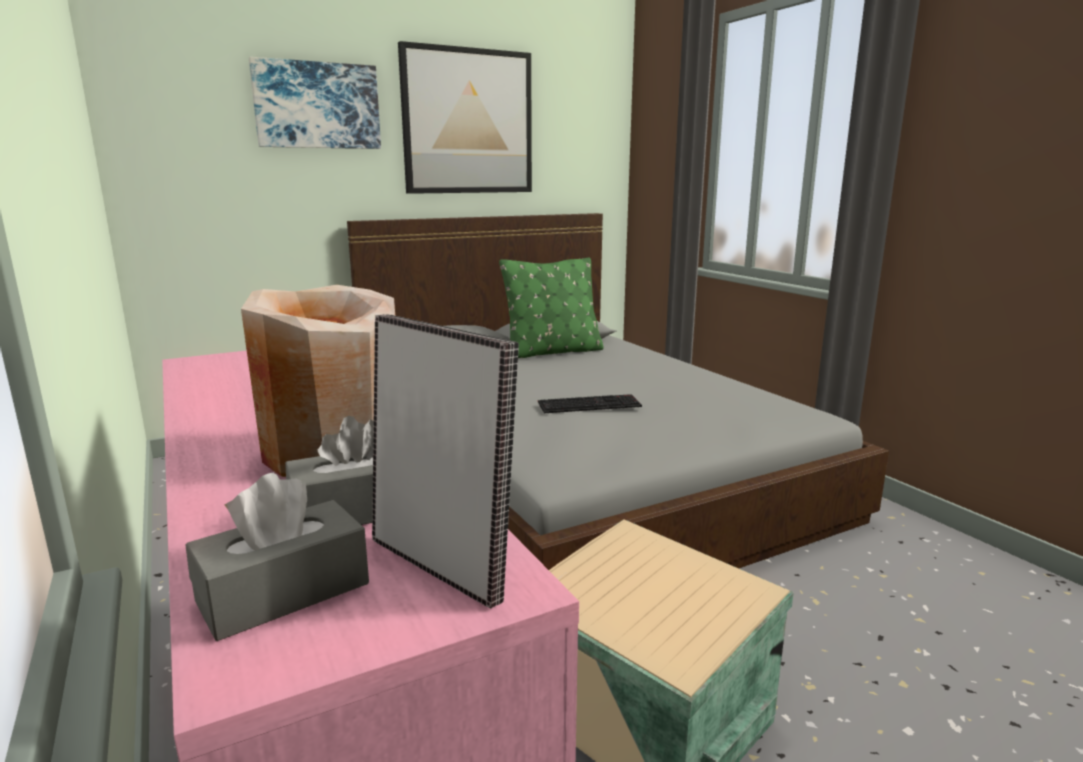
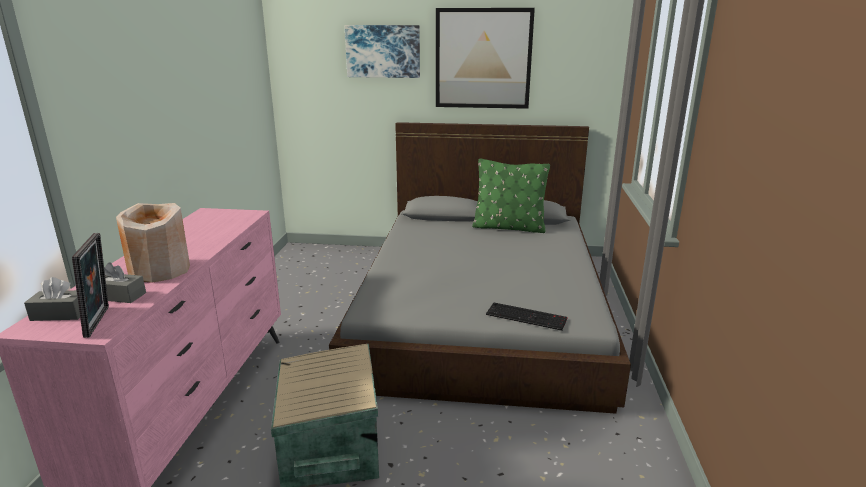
camera: 35 degrees right, 5 degrees up
(590, 404) = (459, 272): keyboard -> keyboard (527, 316)

